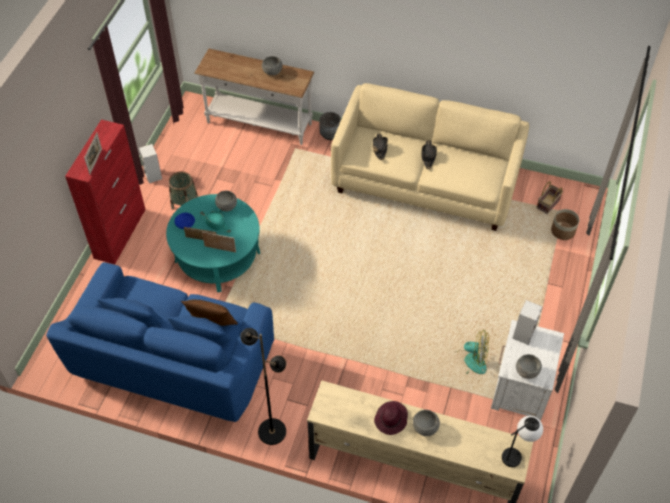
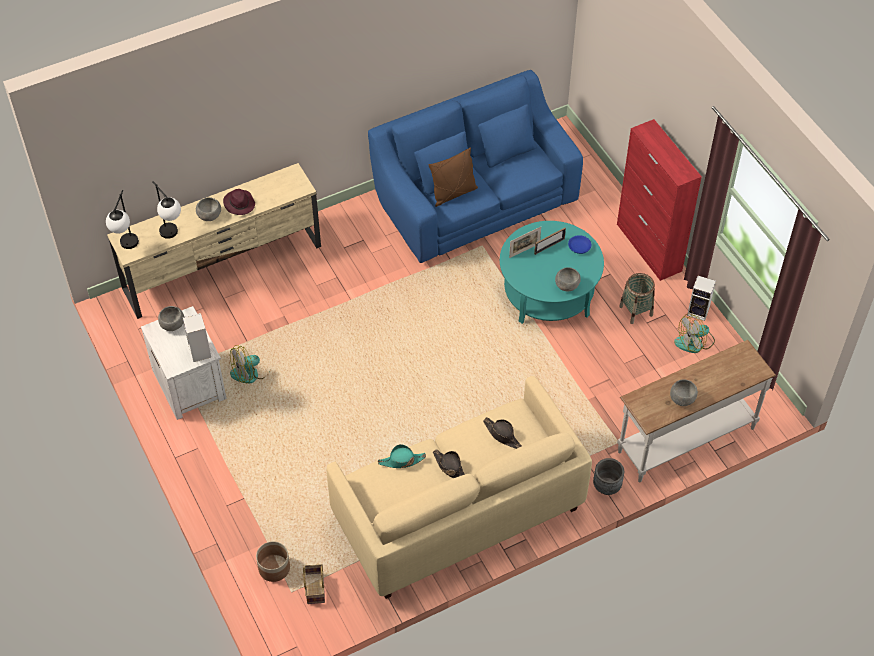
camera: 135 degrees right, 0 degrees up
(95, 161) = (650, 144): picture frame -> none
(180, 162) = (694, 342): none -> fan
(215, 224) = (555, 265): turquoise hat -> turquoise hat (401, 461)
(272, 431) = (349, 214): black floor lamp -> none
(471, 433) = (173, 236): none -> table lamp

